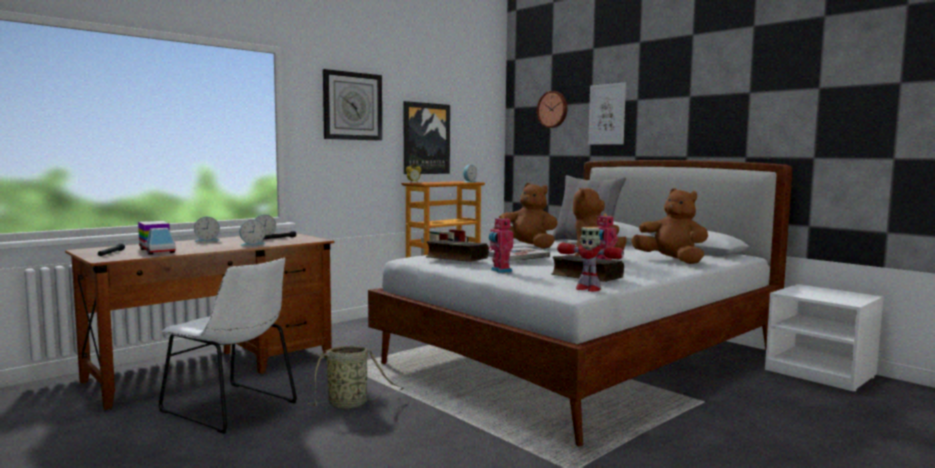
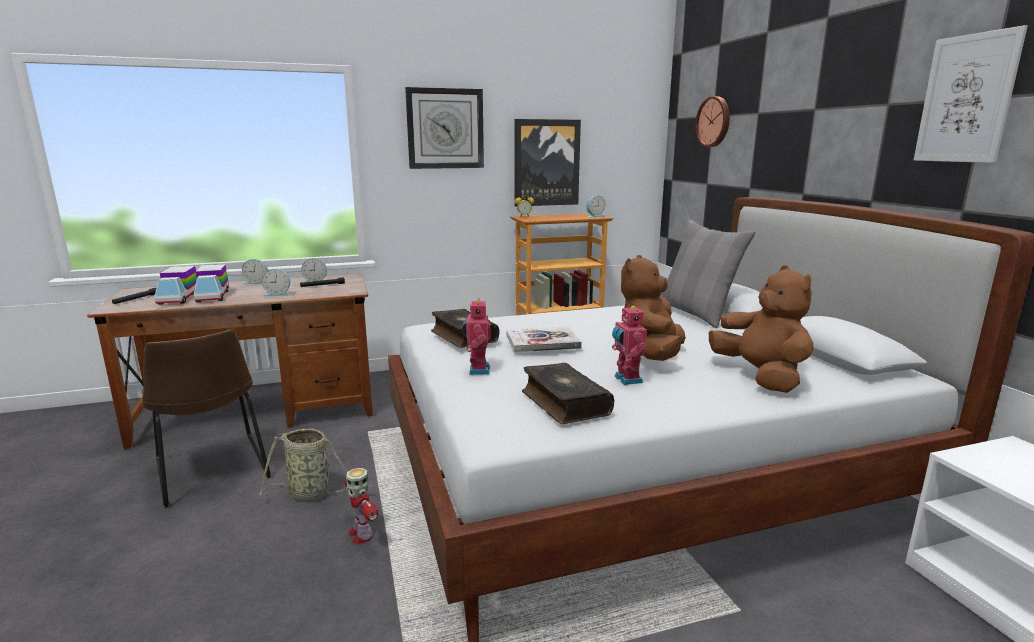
camera: 25 degrees right, 10 degrees up
(189, 248) = (213, 296): none -> toy truck
(232, 408) = (213, 471): white chair -> brown chair
(527, 247) = (601, 317): brown plush toy -> none
(587, 289) = (519, 436): toy robot -> toy robot (361, 534)
(607, 114) = (773, 130): picture -> picture (966, 99)

